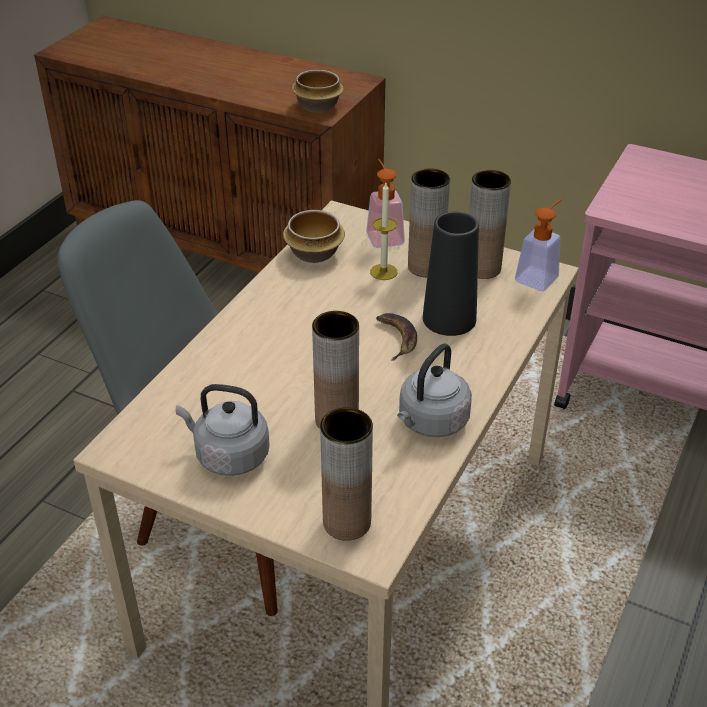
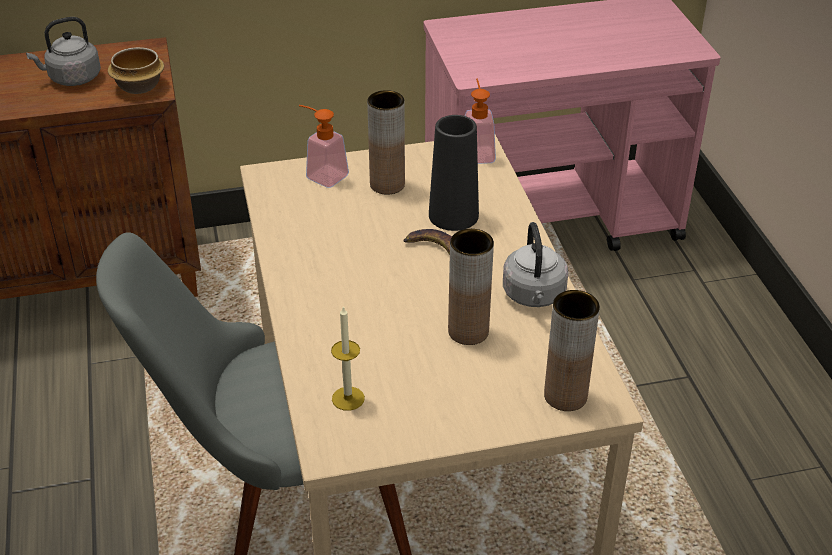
camera: 40 degrees left, 0 degrees up
(228, 456) = (424, 402): grey kettle -> grey kettle (72, 78)
(315, 253) = (285, 215): bowl -> none
(383, 272) = (360, 204): candle -> candle (348, 398)
(482, 268) = (430, 165): brown vase -> none

